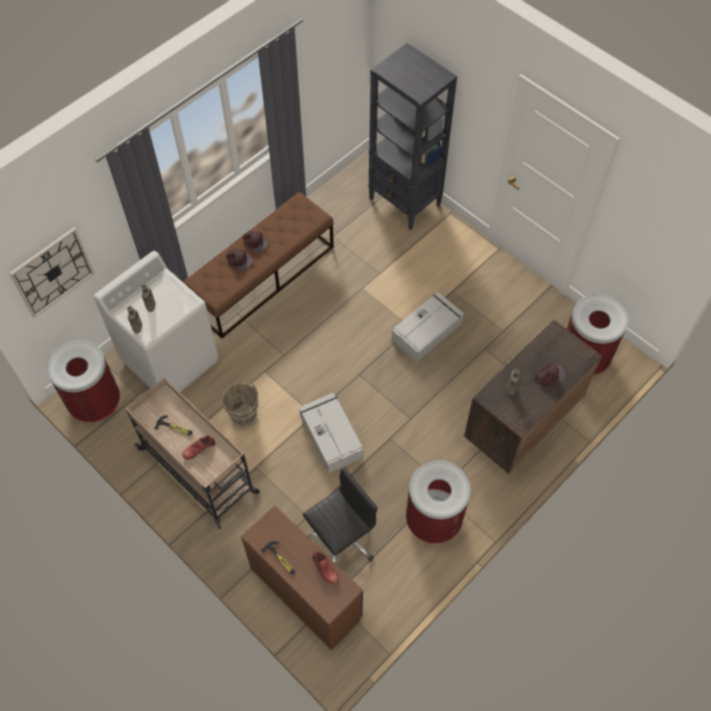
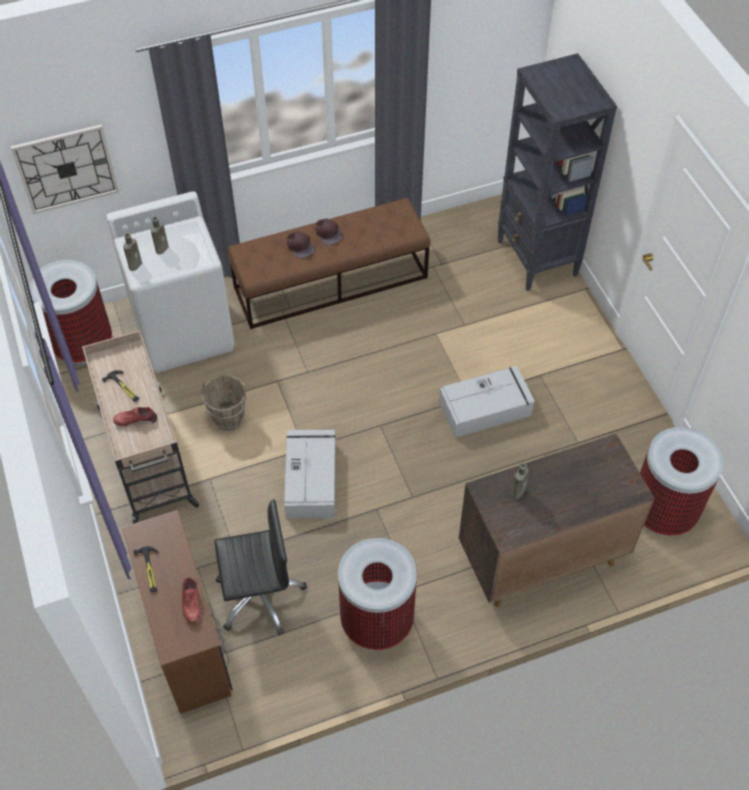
camera: 25 degrees right, 5 degrees down
(549, 375) = (574, 495): brown cap -> none

